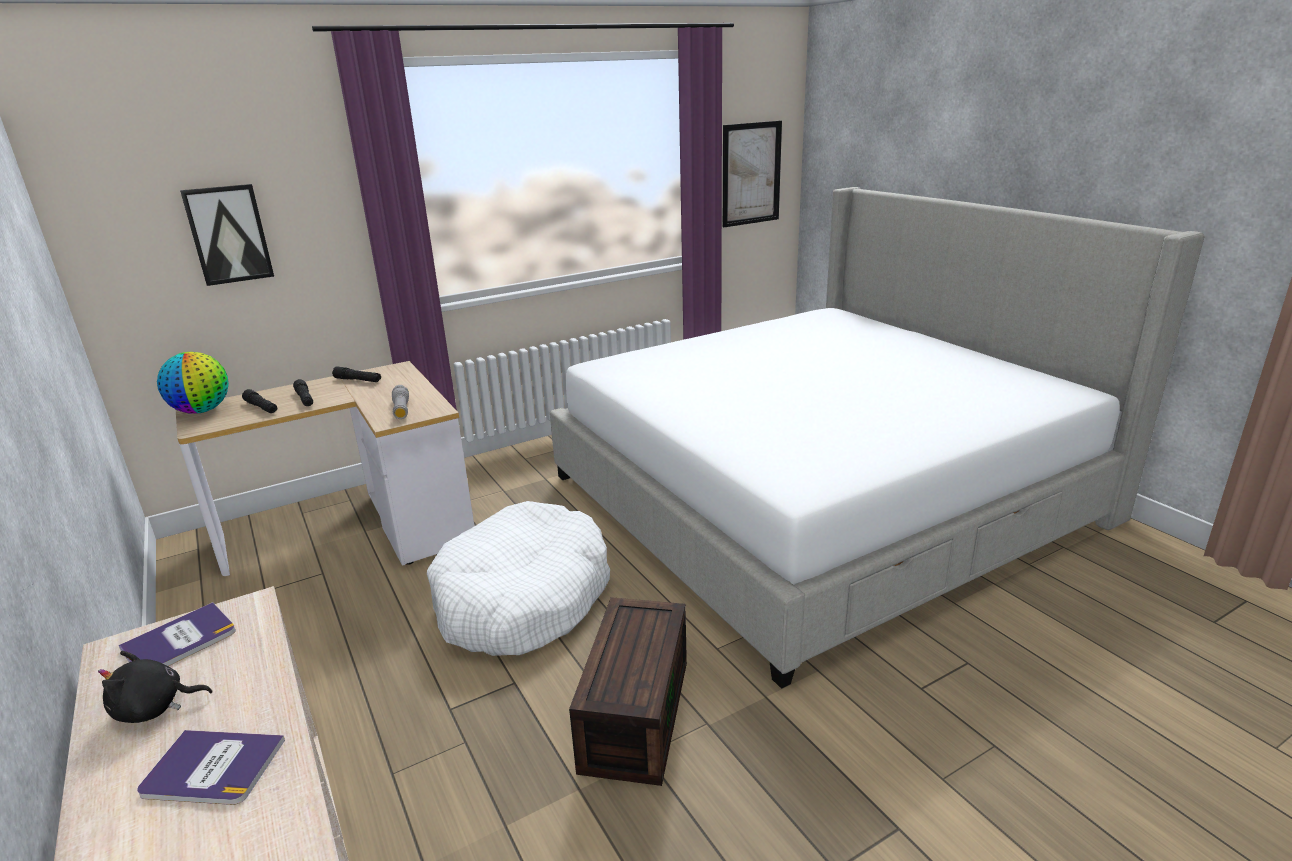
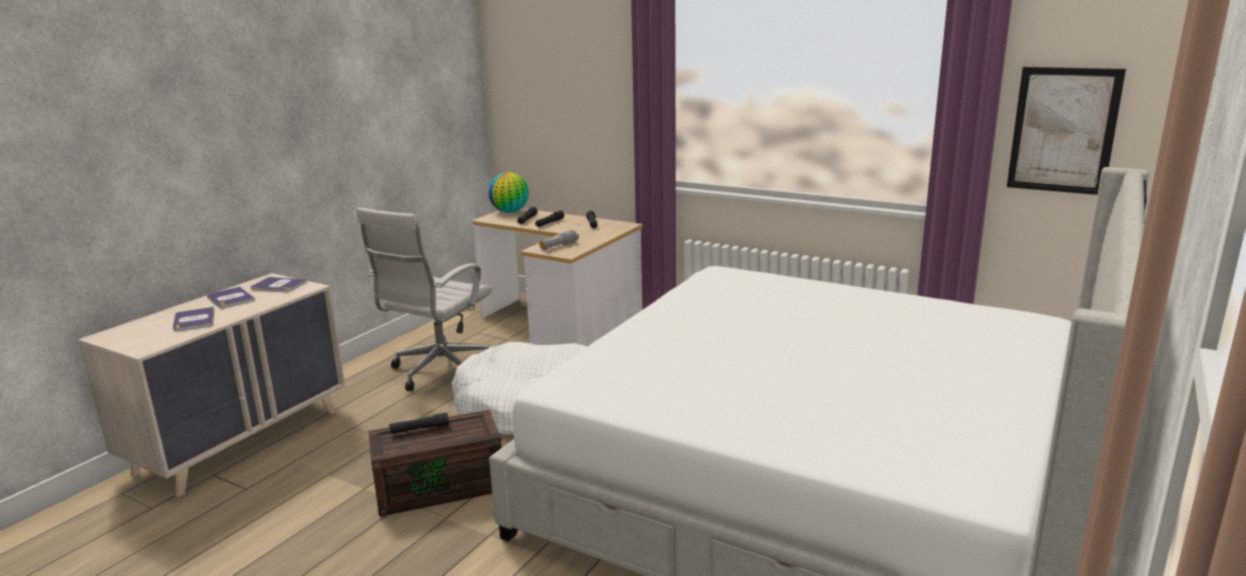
camera: 60 degrees right, 5 degrees down
(155, 708) = (230, 298): black plush toy -> book
(228, 234) = (563, 104): picture -> none
(333, 650) = (439, 372): none -> white office chair
(610, 660) = (419, 429): none -> black flashlight

